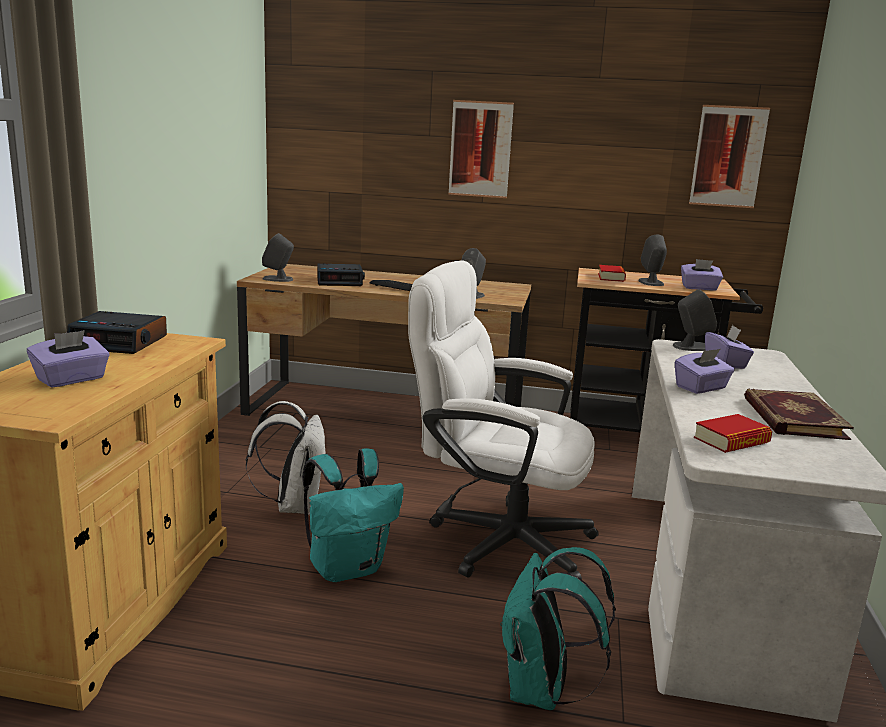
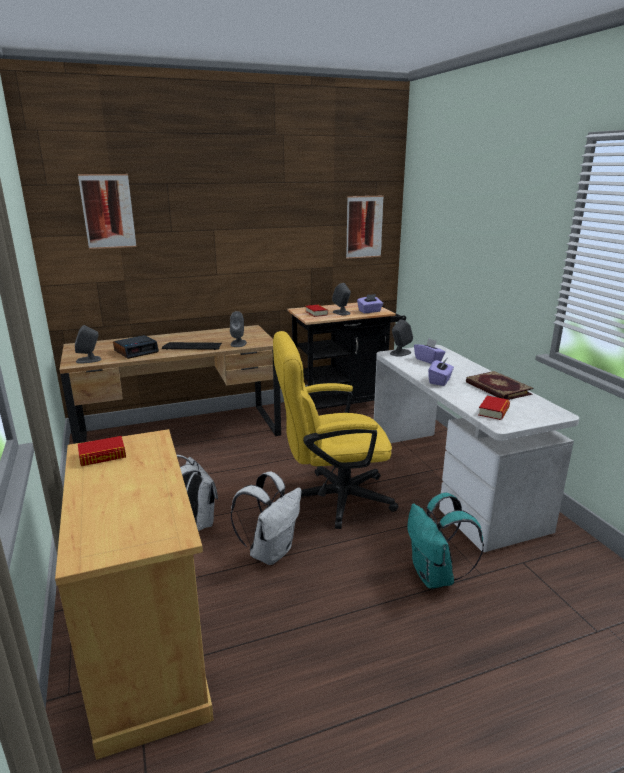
camera: 30 degrees left, 5 degrees up
(71, 379) = (129, 500): purple tissue box -> none
(120, 342) = (102, 456): alarm clock -> book
(348, 568) = (271, 551): turquoise backpack -> white backpack
(480, 149) = (211, 238): picture -> picture (108, 211)
(496, 539) = (331, 499): white office chair -> yellow office chair

